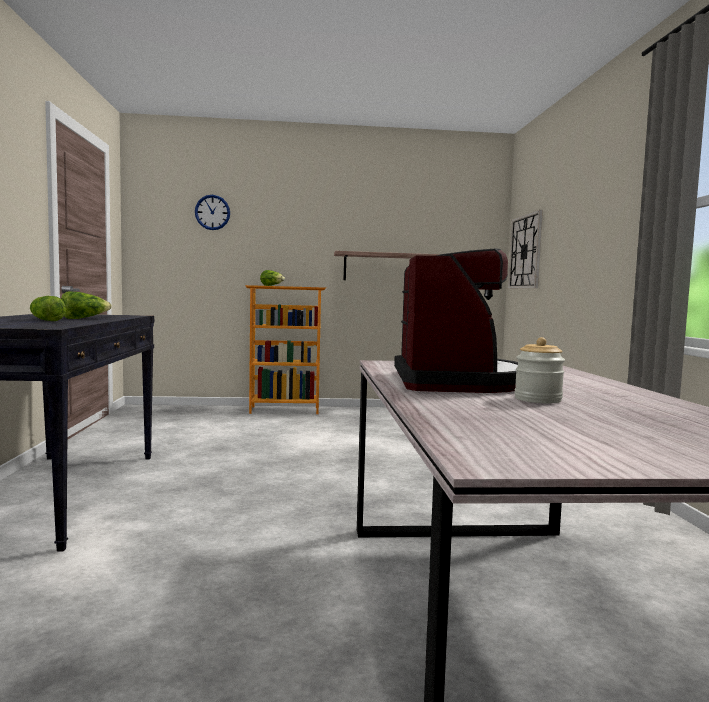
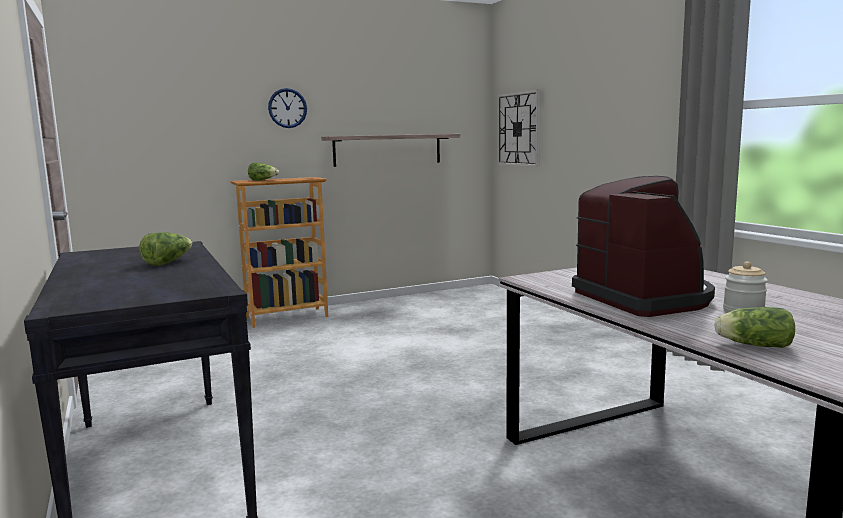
camera: 20 degrees left, 5 degrees up
(46, 320) = (147, 273): lettuce -> lettuce (752, 345)
(212, 212) = (176, 96): wall clock -> wall clock (287, 108)

